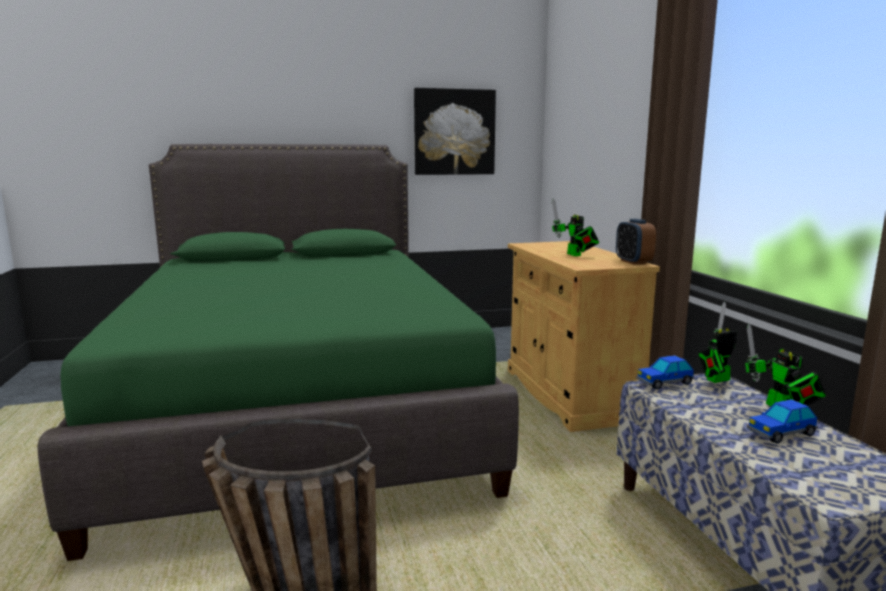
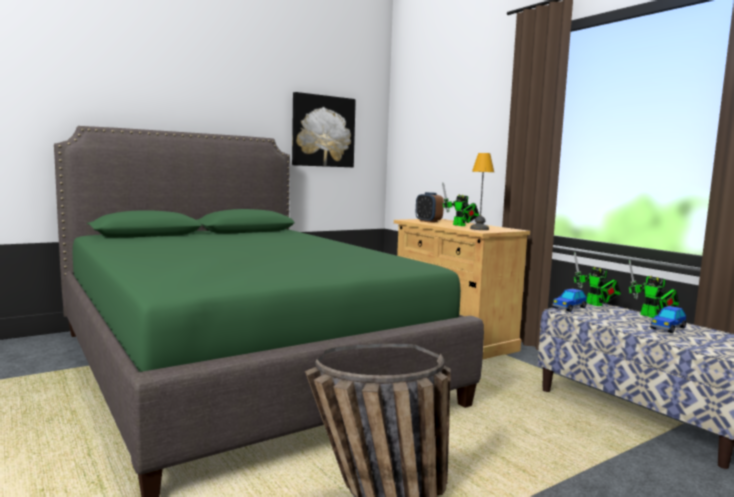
camera: 20 degrees left, 5 degrees down
(589, 262) = (480, 229): none -> table lamp
(633, 262) = (508, 228): alarm clock -> alarm clock (428, 221)
(715, 380) = (596, 304): toy robot -> toy robot turned 75 degrees counterclockwise

